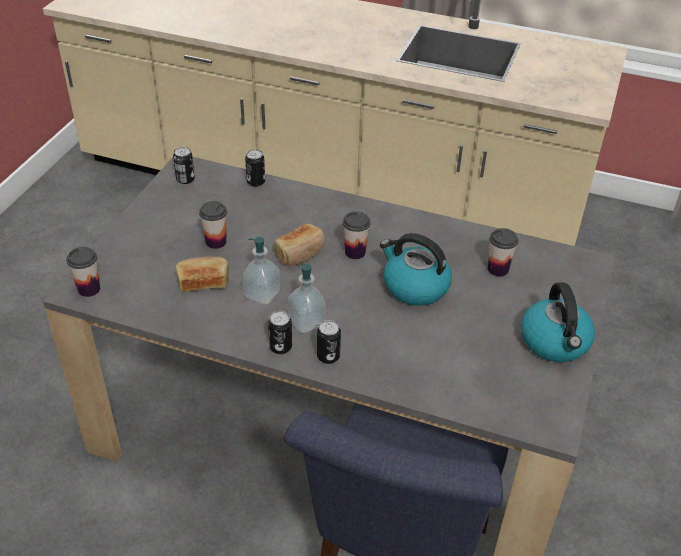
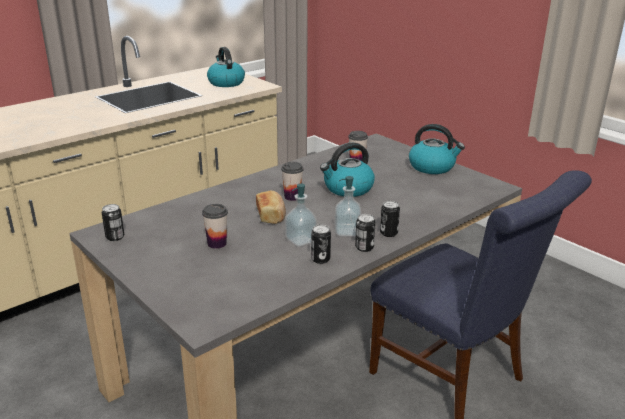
camera: 60 degrees left, 15 degrees down
(89, 289) = (207, 318): cup -> none
(203, 282) = (260, 260): bread -> none
(256, 182) = (163, 210): can -> can (320, 259)
(566, 78) = (225, 83): none -> kettle

